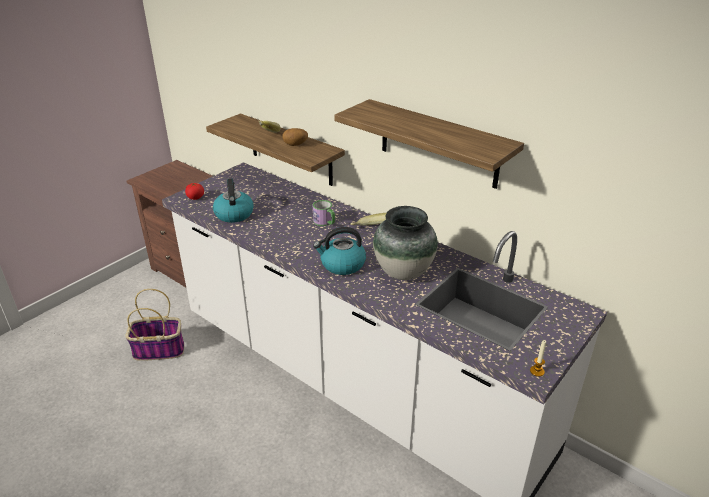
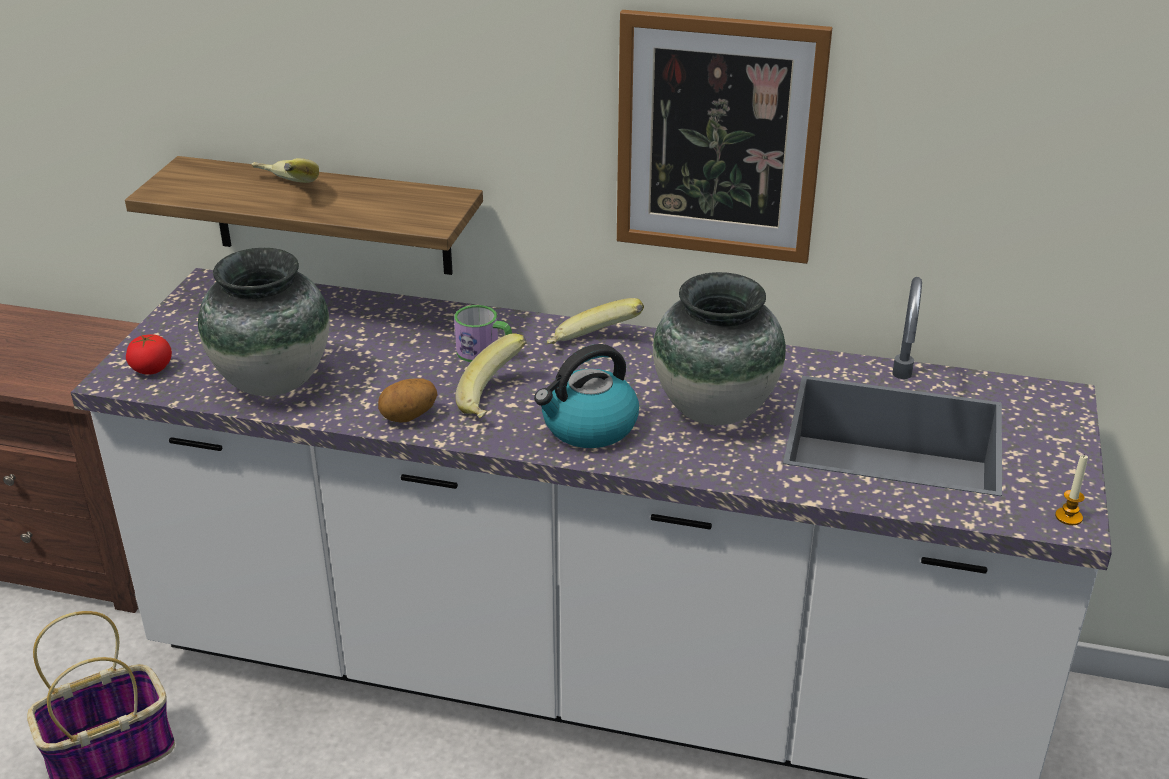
camera: 25 degrees left, 0 degrees up
(234, 214) = (273, 383): kettle -> vase
(295, 145) = (371, 200): potato -> potato (409, 417)
(313, 243) = (495, 400): none -> banana
(438, 144) = (718, 139): shelf -> picture

